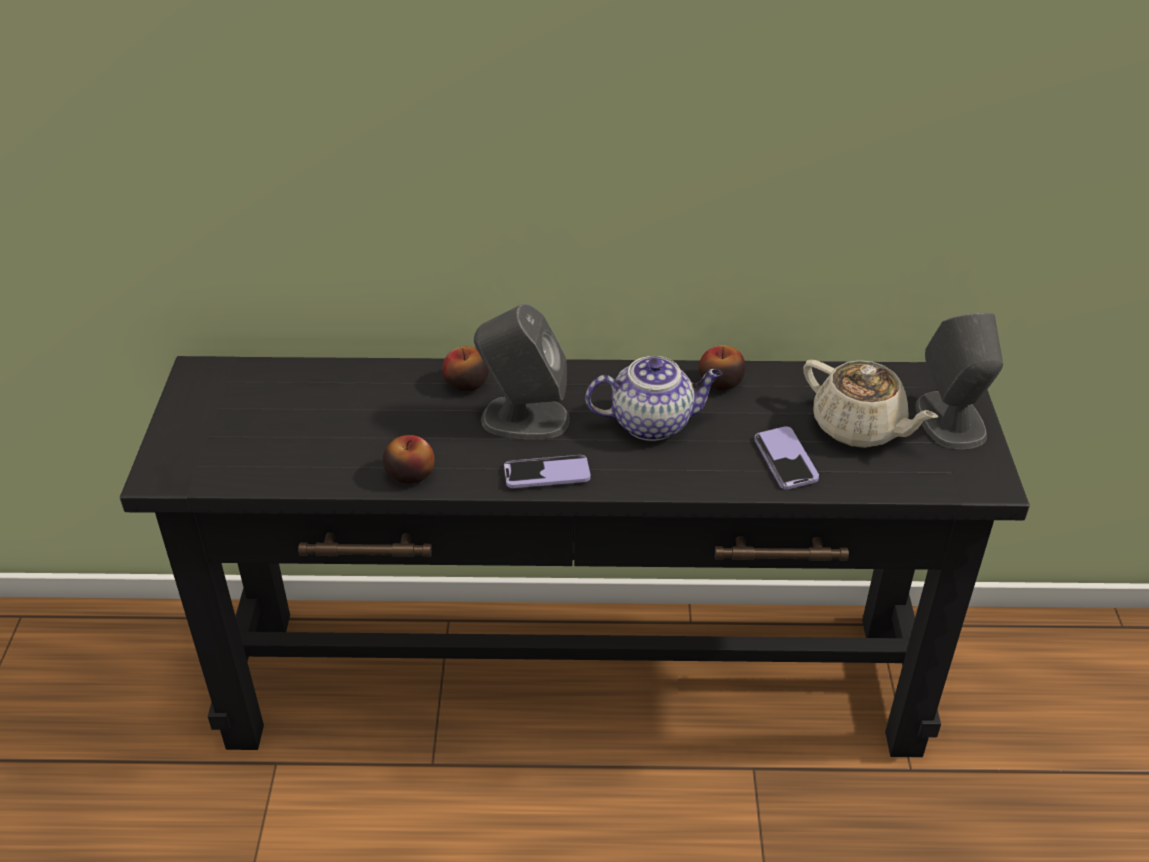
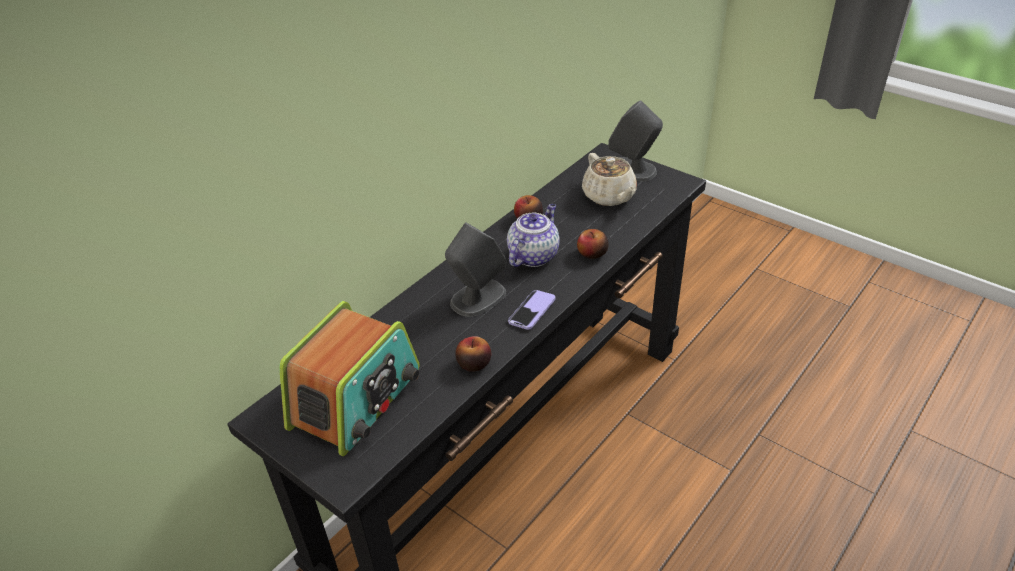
camera: 50 degrees left, 0 degrees up
(279, 418) = (356, 399): none -> radio
(466, 383) = (421, 305): apple -> apple (592, 253)
(785, 460) = (607, 228): phone -> none
(859, 428) = (609, 196): beige teapot -> beige teapot turned 75 degrees clockwise

